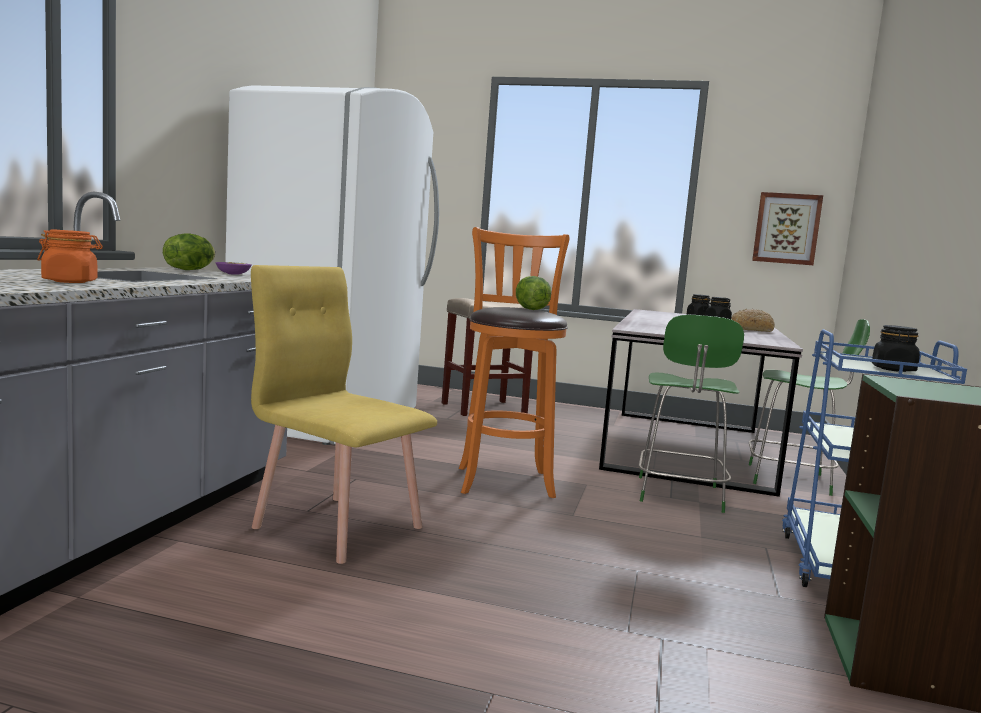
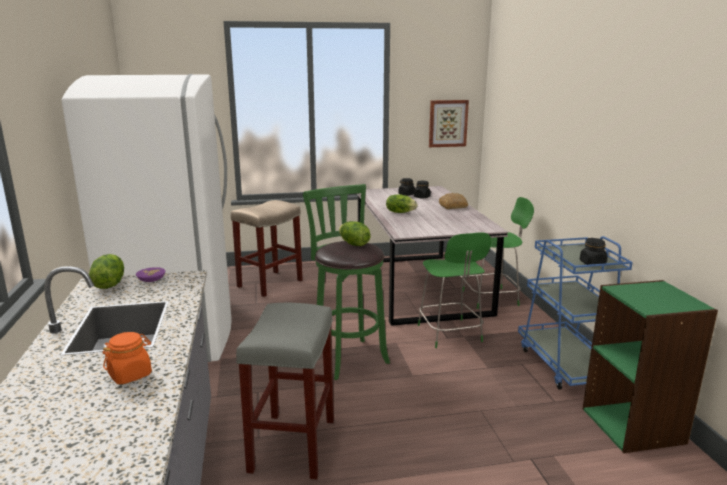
camera: 25 degrees left, 10 degrees up
(338, 526) = (292, 444): yellow chair -> grey stool
(504, 480) = (348, 357): orange stool -> green stool
(661, 322) = (400, 212): none -> lettuce

